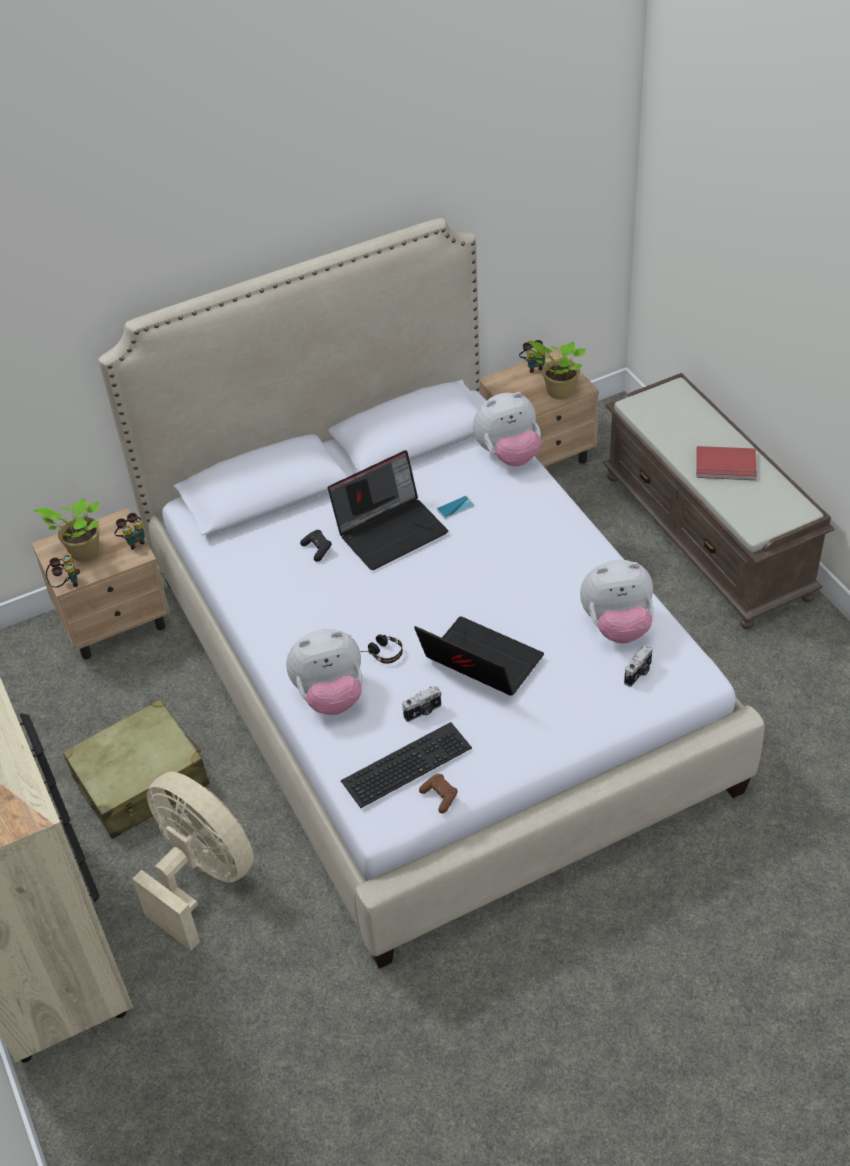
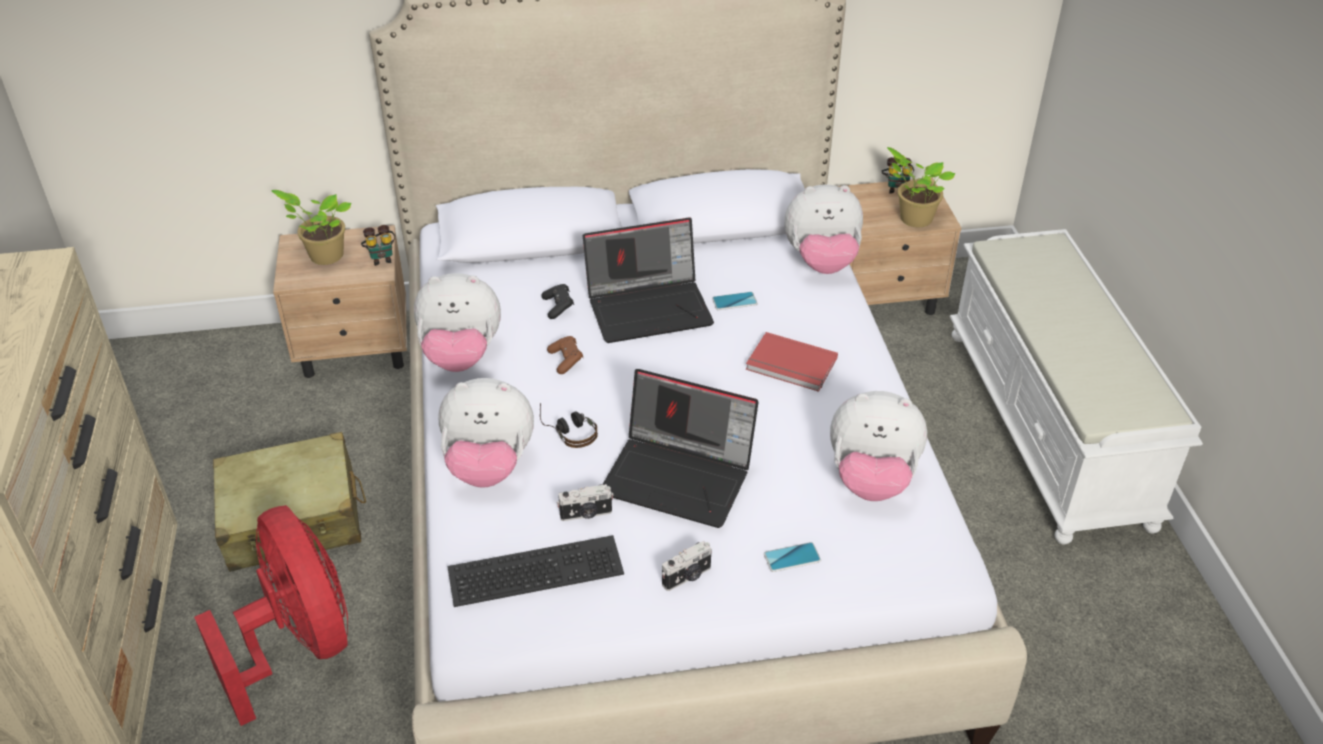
camera: 15 degrees right, 5 degrees down
(66, 584) = (289, 282): binoculars -> none
(201, 877) = (298, 644): beige fan -> red fan
(261, 613) = (461, 356): none -> plush toy
(440, 796) = (558, 622): brown game controller -> brown game controller (566, 360)
(478, 663) = (680, 476): laptop -> laptop turned 150 degrees clockwise
(584, 701) = (792, 557): none -> phone
(639, 673) = (876, 544): camera -> camera (687, 577)
(708, 536) = (1049, 427): brown bench -> white bench
(726, 466) = (1084, 339): red book -> red book (791, 366)

